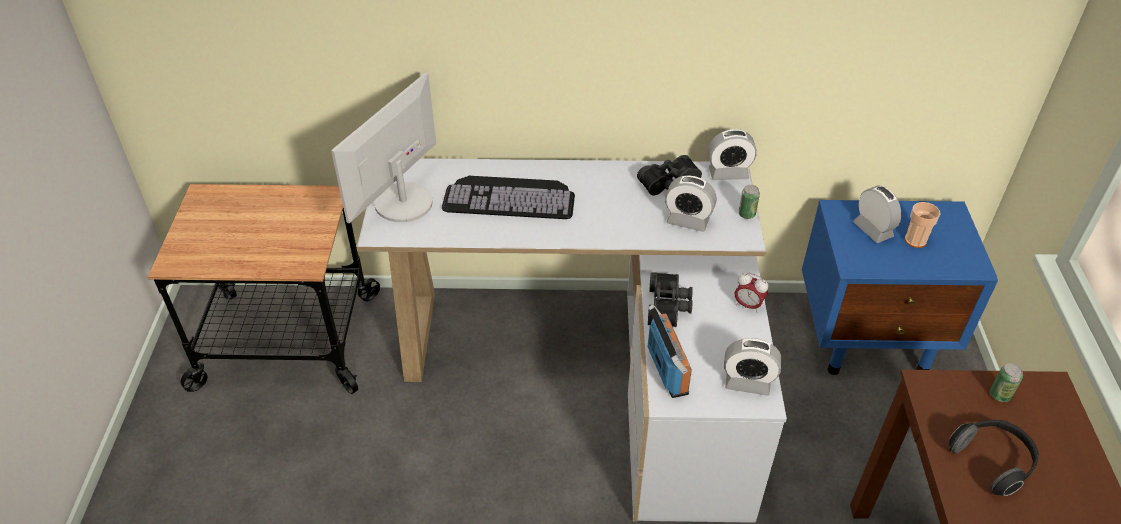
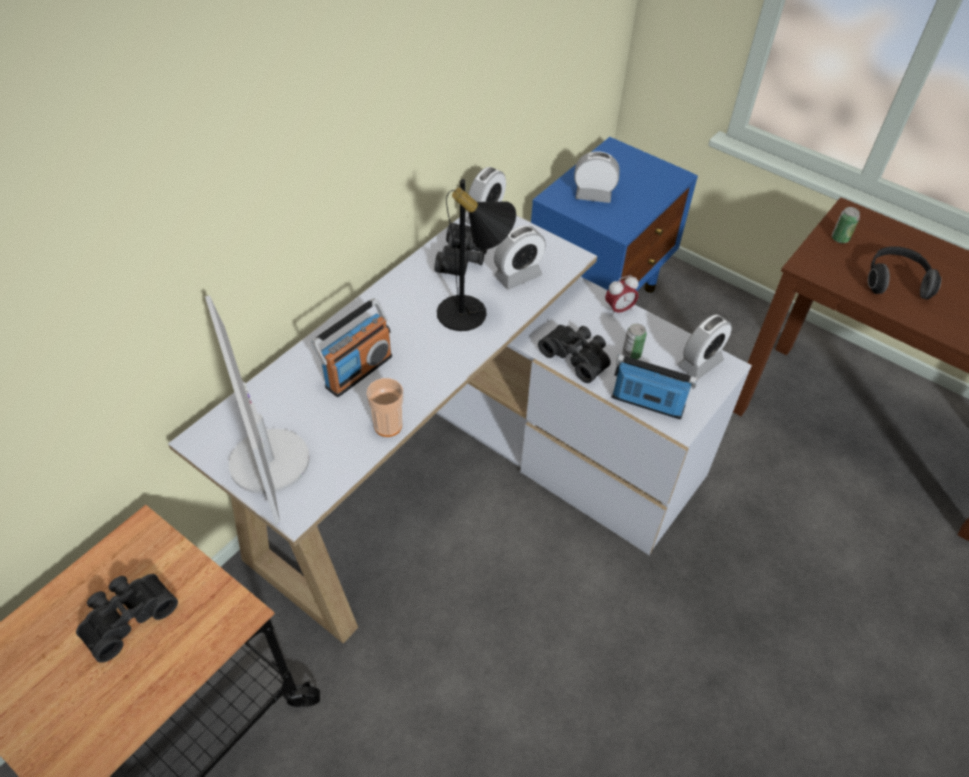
camera: 55 degrees left, 5 degrees up
(273, 225) = (126, 616): none -> black binoculars
(511, 197) = (358, 371): keyboard -> radio
(621, 219) = (472, 314): none -> black table lamp
(746, 214) = (545, 238): can -> can (631, 354)
(915, 240) = (624, 184): cup -> cup (388, 426)

